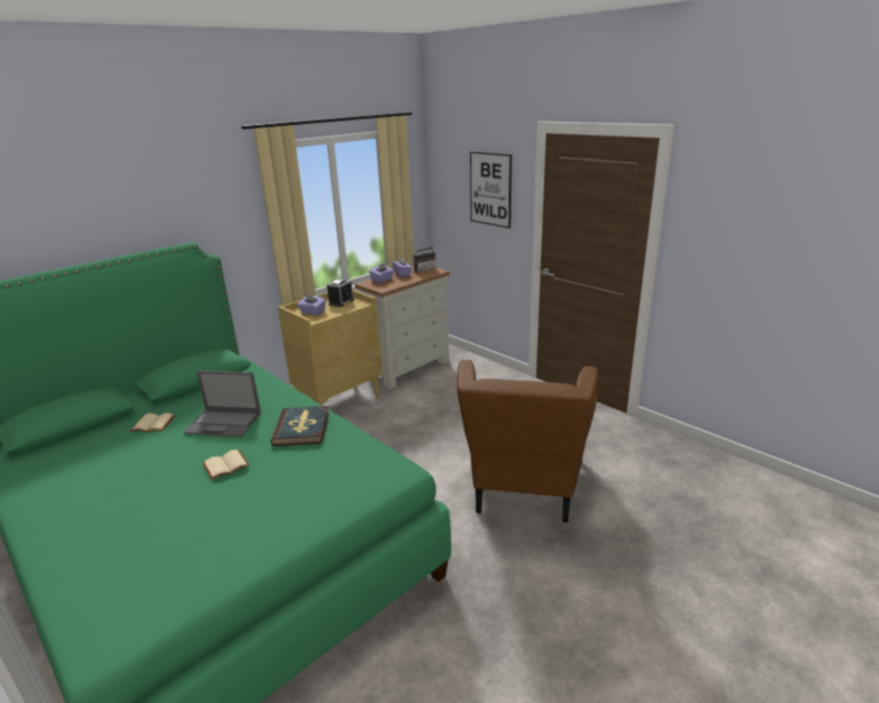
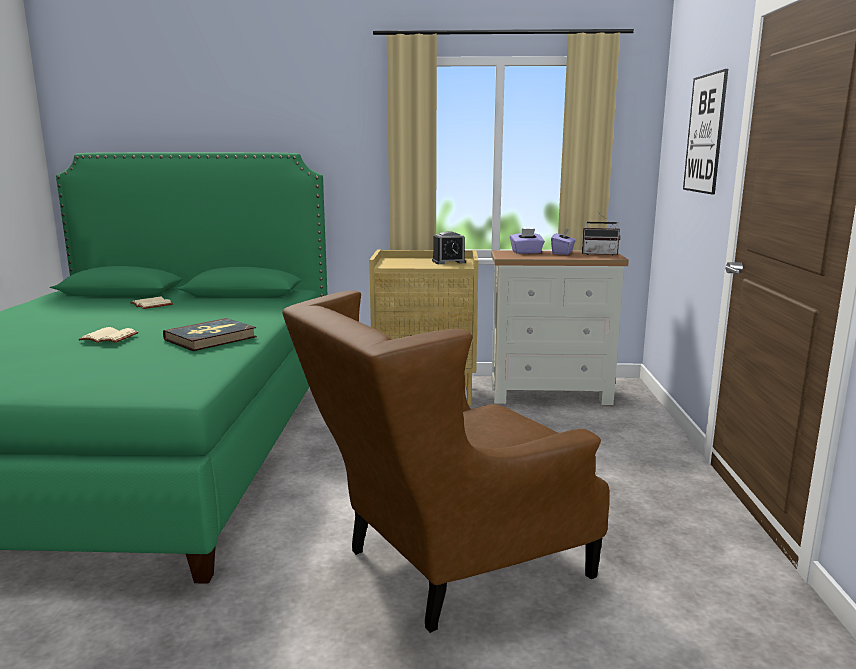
camera: 45 degrees right, 10 degrees down
(224, 423) = (183, 318): laptop -> none
(312, 312) = (403, 262): purple tissue box -> none

